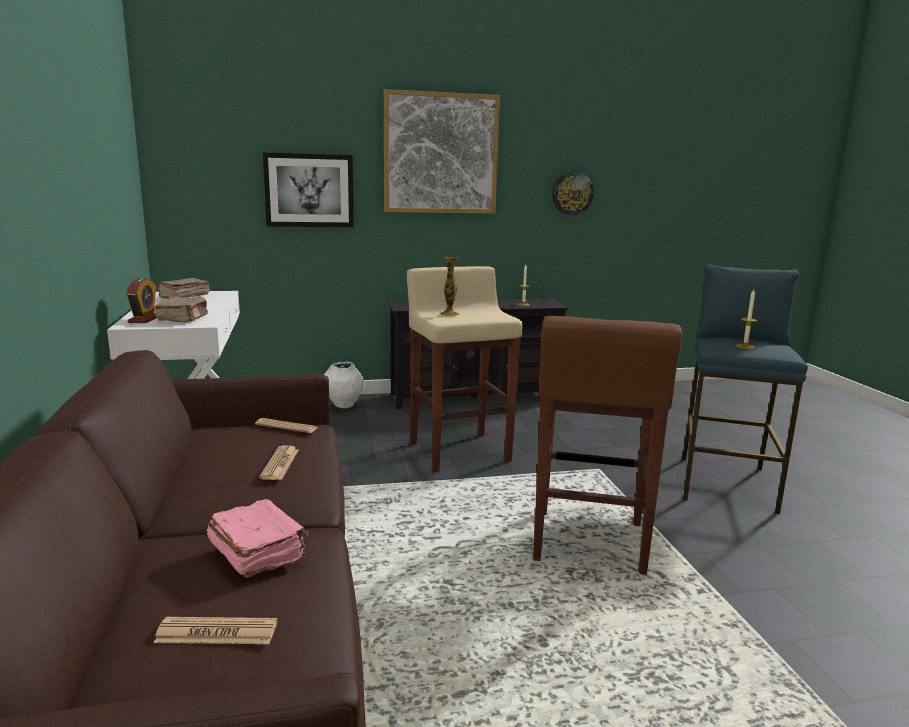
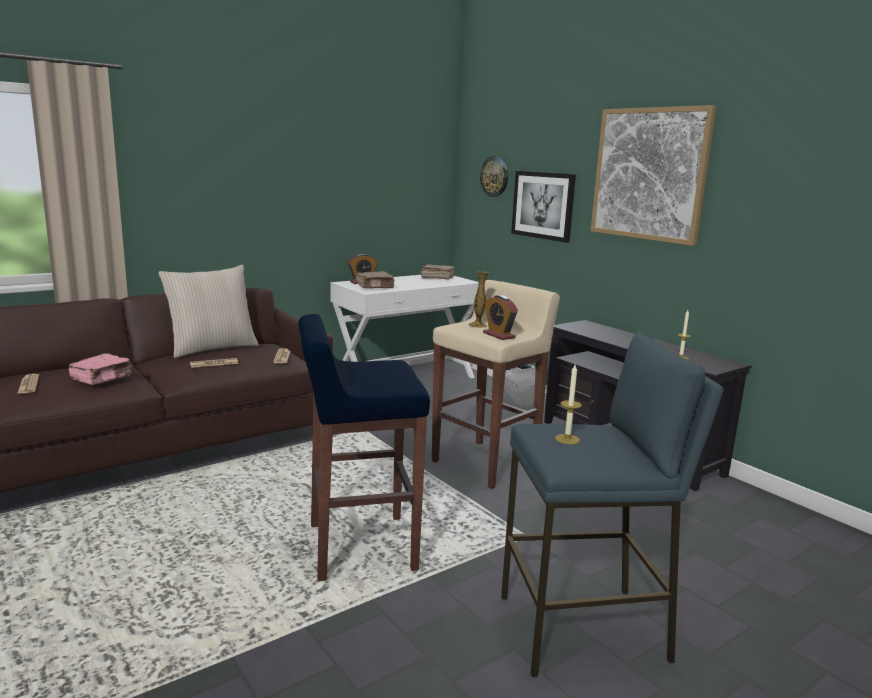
camera: 65 degrees right, 0 degrees up
(190, 459) = (212, 348): none -> beige pillow
(490, 315) = (499, 335): none -> alarm clock
(572, 193) = (799, 231): wall clock -> wall clock (494, 176)
(588, 542) = (359, 547): brown stool -> blue stool

